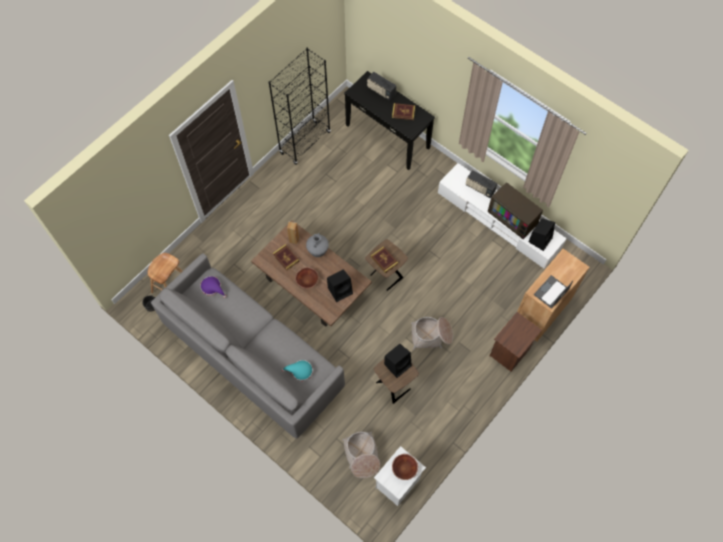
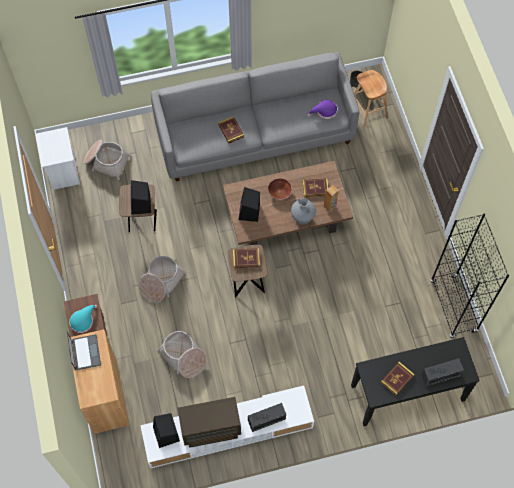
camera: 125 degrees right, 0 degrees up
(280, 344) = (231, 131): none -> book
(300, 371) = (196, 132): turquoise hat -> turquoise hat (83, 320)
(404, 468) = (54, 151): brown bowl -> none
(473, 281) = (183, 357): none -> basket

